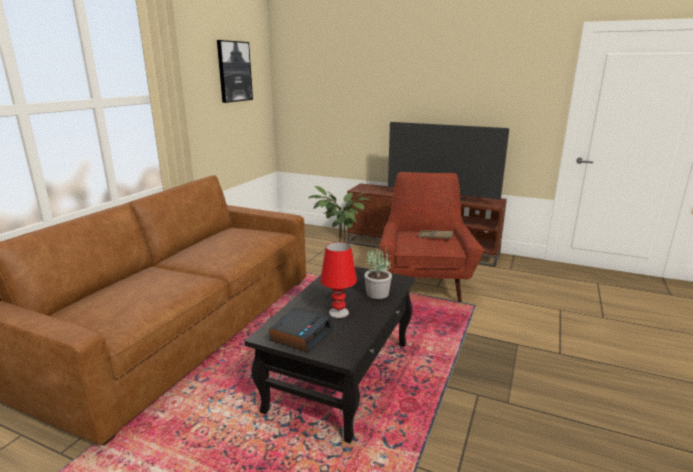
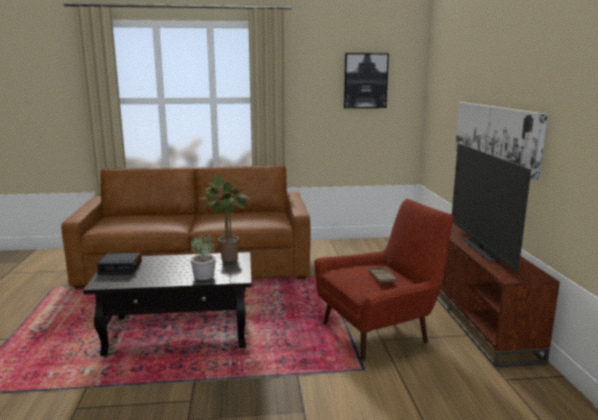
camera: 60 degrees right, 5 degrees down
(339, 312) = (161, 271): red table lamp -> none
(408, 112) = (495, 135): none -> picture

